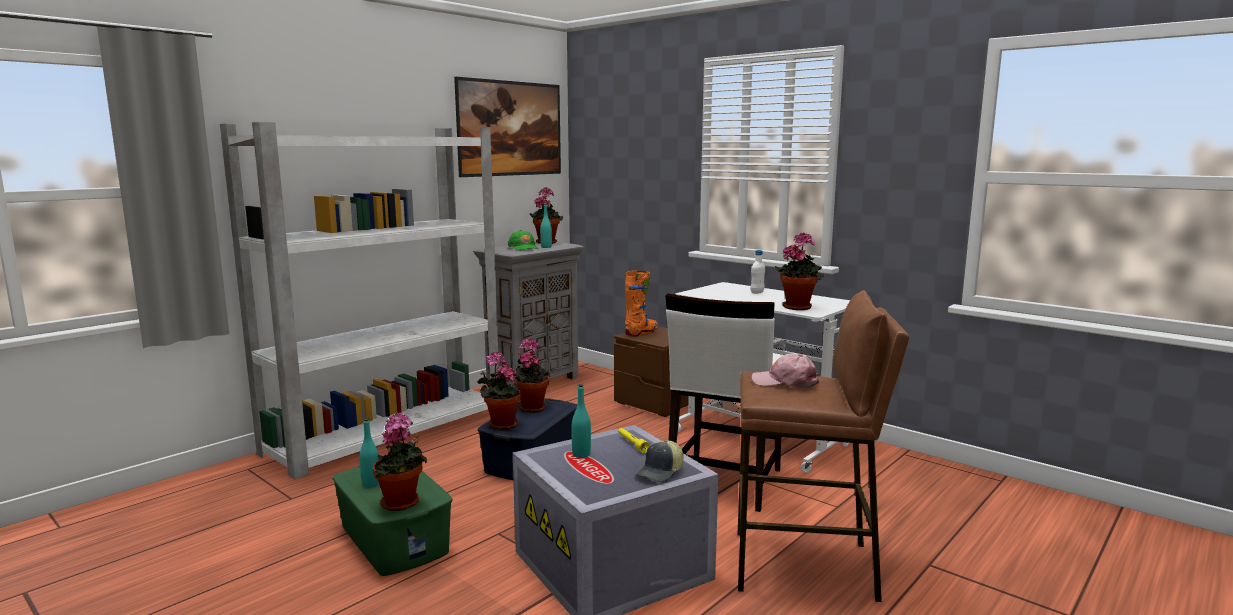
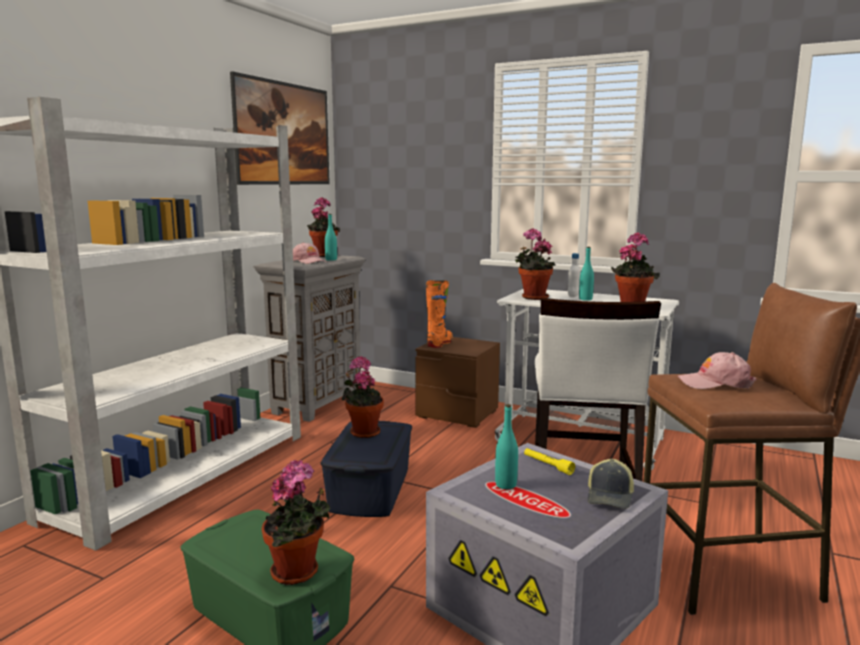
camera: 15 degrees left, 0 degrees up
(371, 484) = (239, 551): turquoise bottle -> turquoise bottle (585, 299)
(501, 425) = (345, 456): potted plant -> potted plant (532, 298)
(524, 248) = (308, 261): green cap -> pink cap

